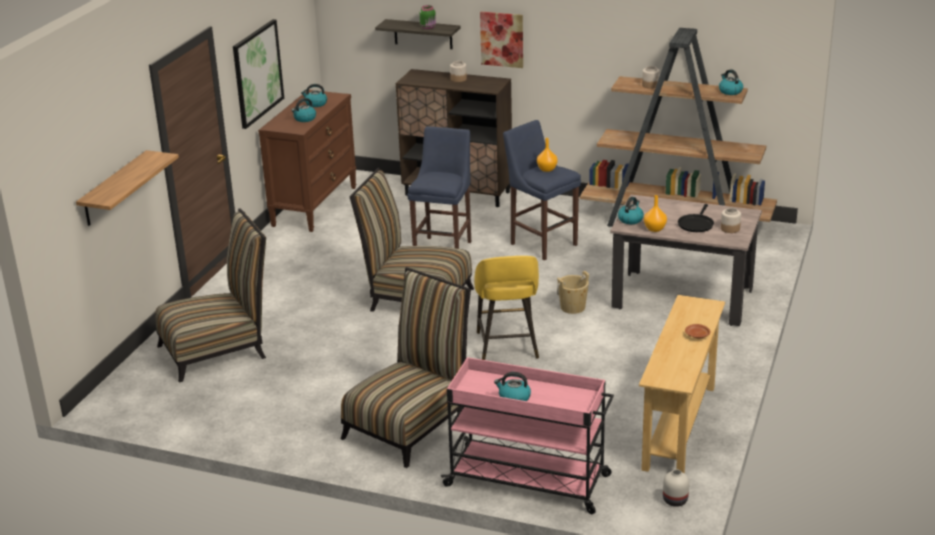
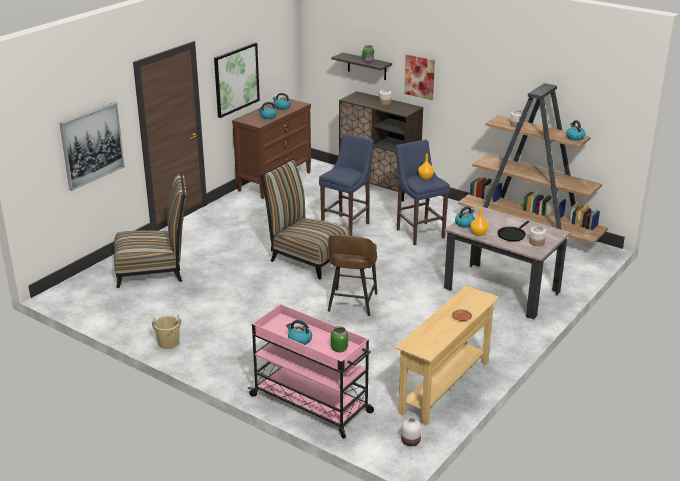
camera: 15 degrees right, 0 degrees up
(114, 189) = (92, 145): shelf -> picture
(410, 425) = (252, 347): chair -> none
(507, 346) = (352, 303): yellow stool -> brown stool
(570, 399) = (339, 348): none -> green jar
(573, 307) = (415, 283): beige bucket -> beige bucket (168, 343)

